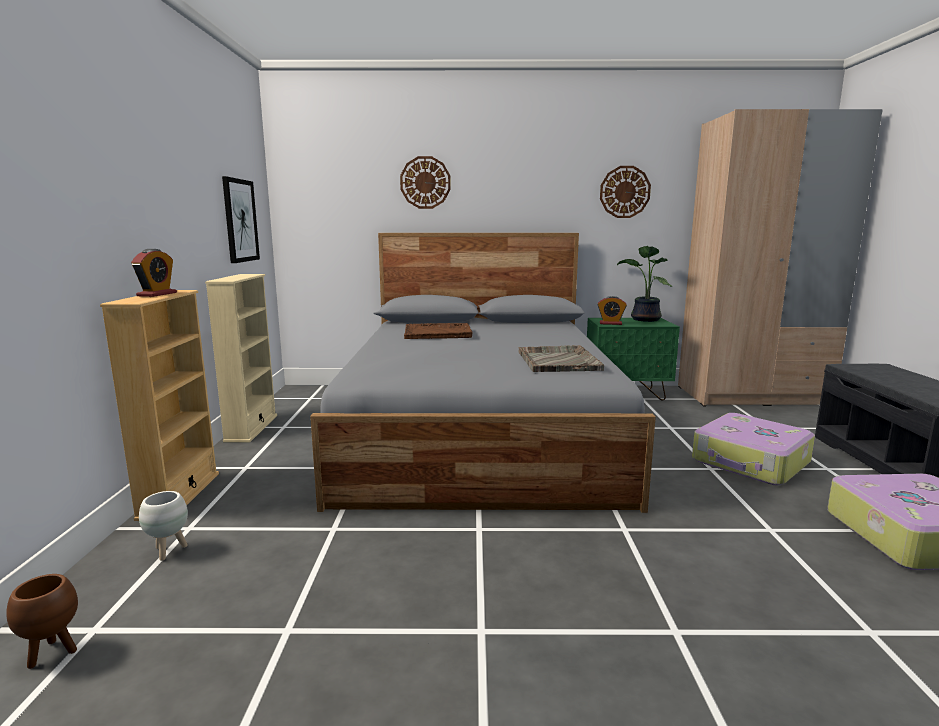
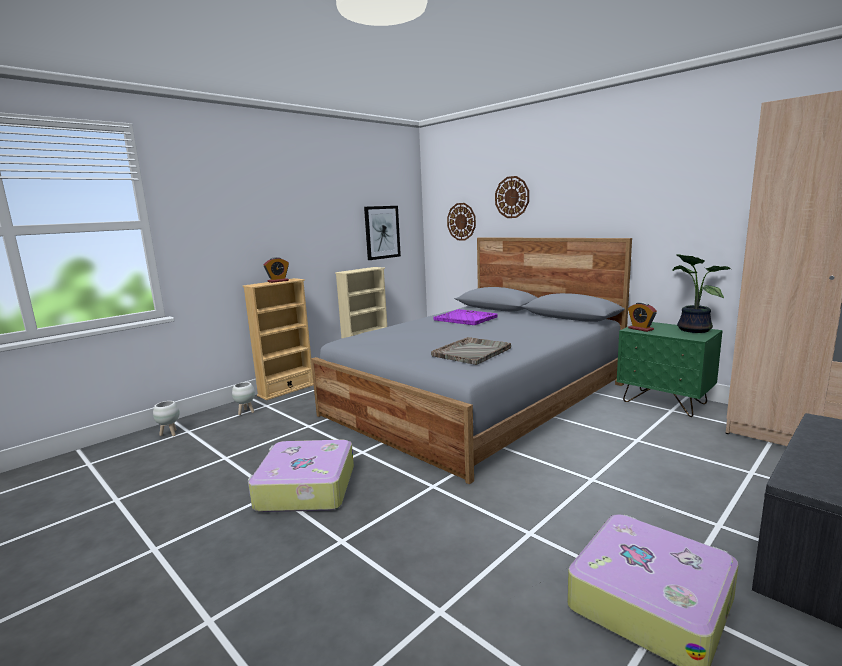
camera: 45 degrees right, 0 degrees up
(53, 653) = (170, 434): brown planter -> white planter
(438, 333) = (466, 318): brown tray -> purple tray
(624, 192) = (685, 196): wall clock -> wall clock (461, 221)
(750, 462) = (644, 489): suitcase -> suitcase (305, 488)

